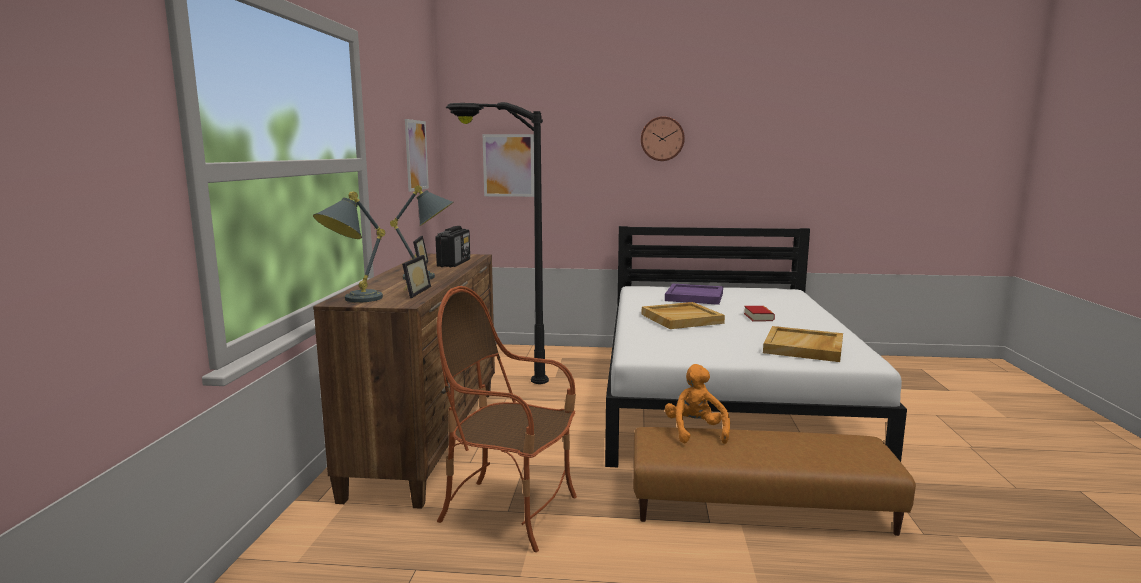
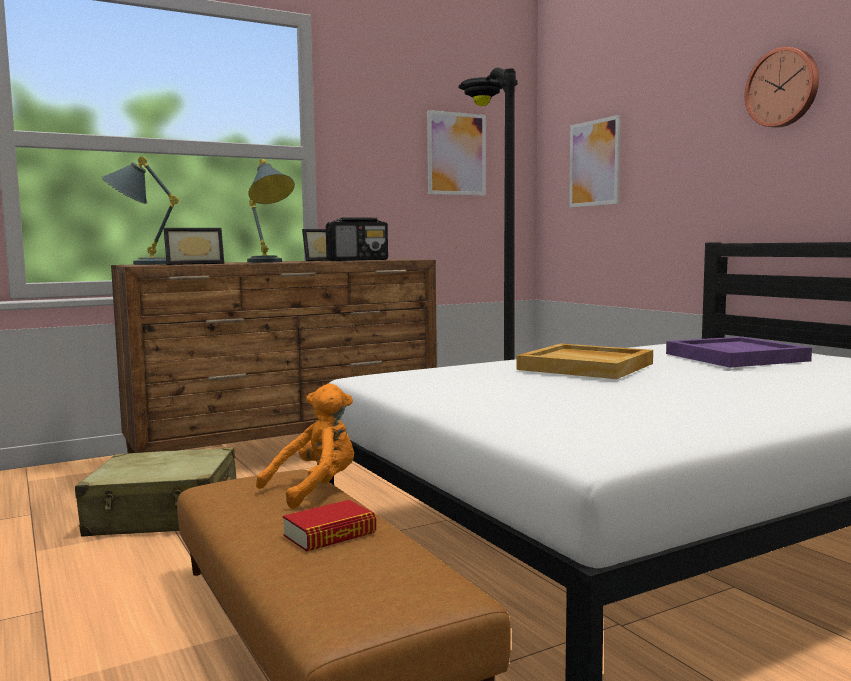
camera: 55 degrees right, 5 degrees down
(510, 511) = (164, 515): armchair -> beige suitcase
(758, 317) = (711, 385): book -> book (330, 534)
(804, 347) = (585, 418): beige tray -> none

